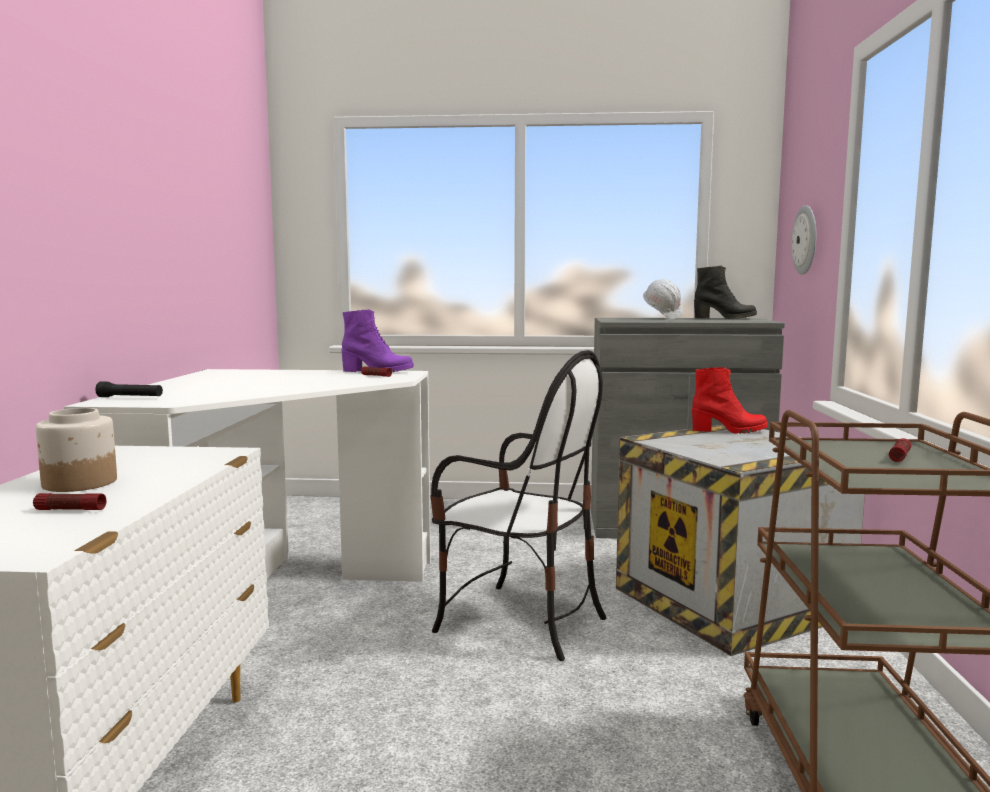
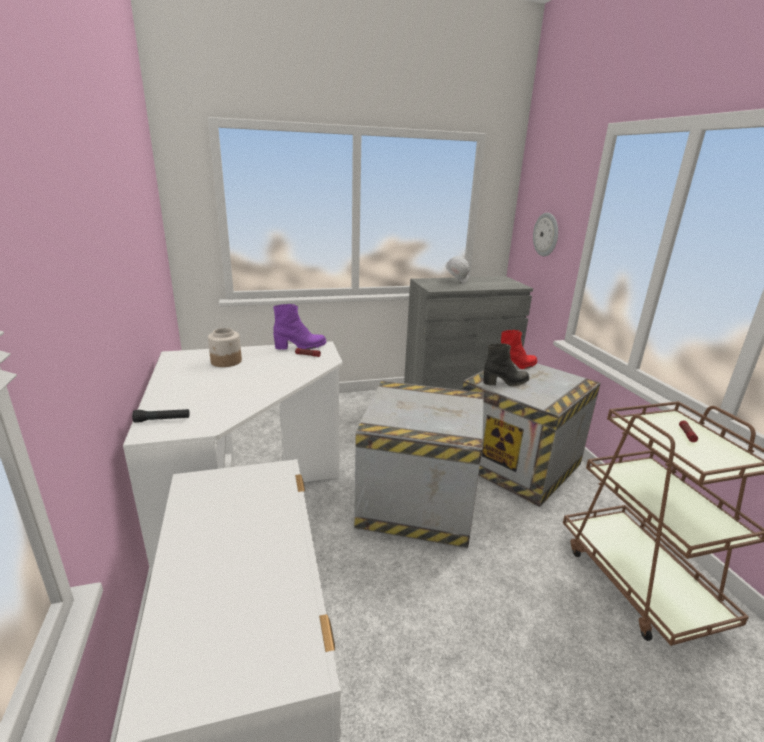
camera: 20 degrees left, 15 degrees up
(70, 510) = (258, 590): flashlight -> none
(79, 483) = (220, 544): jar -> jar (226, 361)
(519, 622) = (417, 502): chair -> crate
(724, 318) = (490, 279): black boot -> black boot (505, 383)

